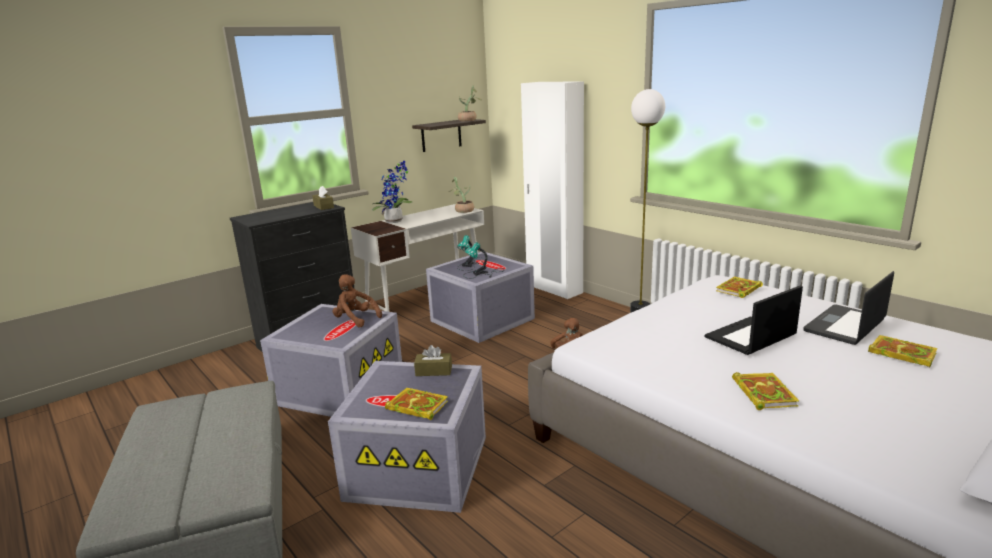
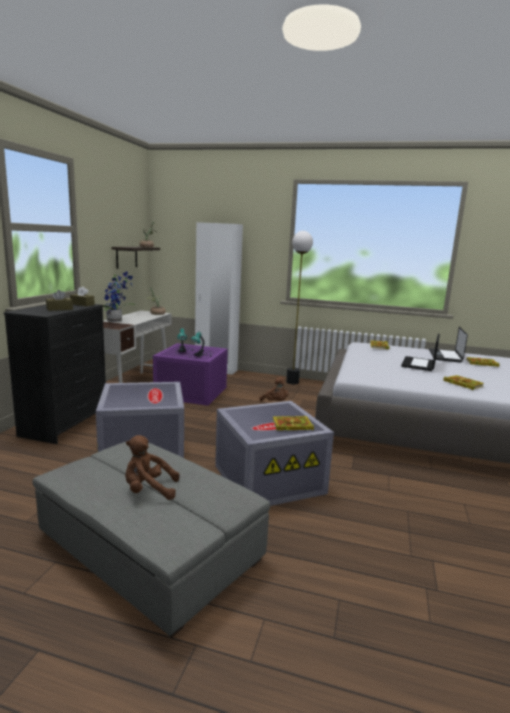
camera: 35 degrees left, 5 degrees down
(355, 320) = (156, 389): brown plush toy -> brown plush toy (148, 490)
(433, 371) = (268, 407): brown tissue box -> brown tissue box (59, 309)
(480, 320) = (190, 392): grey storage box -> purple storage box

